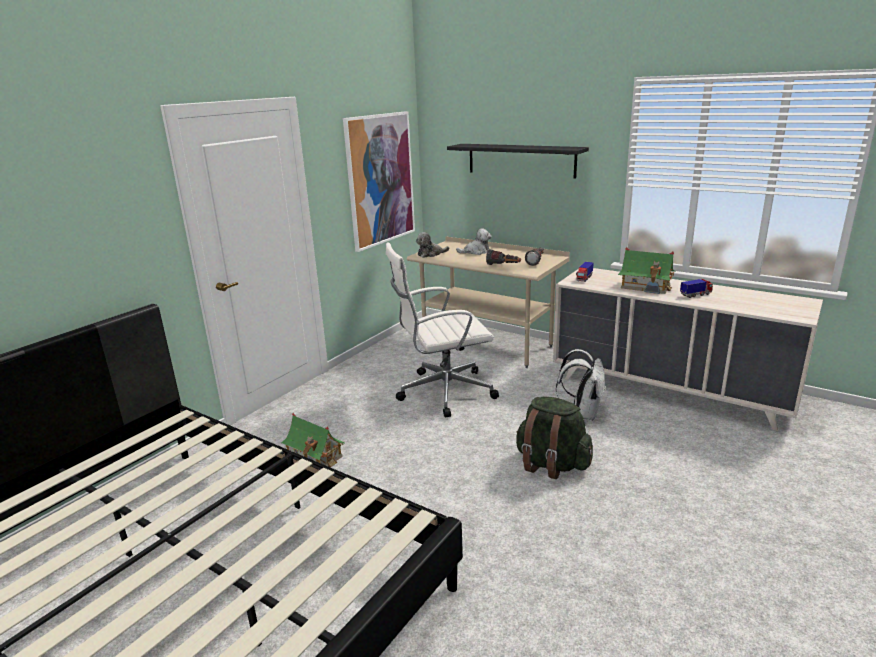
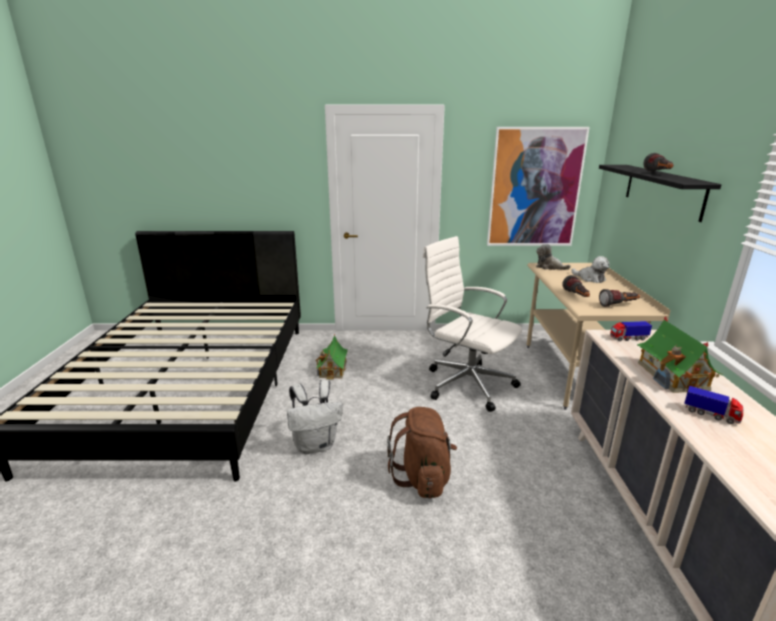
camera: 55 degrees right, 0 degrees up
(524, 146) = (658, 173): none -> flashlight
(551, 464) = (423, 477): green backpack -> brown backpack
(582, 413) = (529, 470): white backpack -> white backpack (316, 445)

